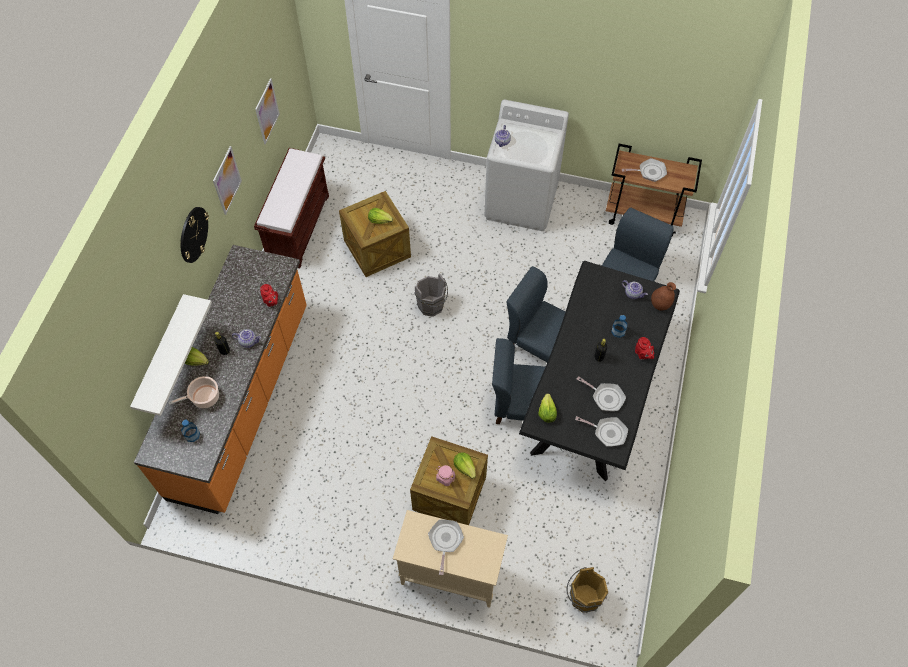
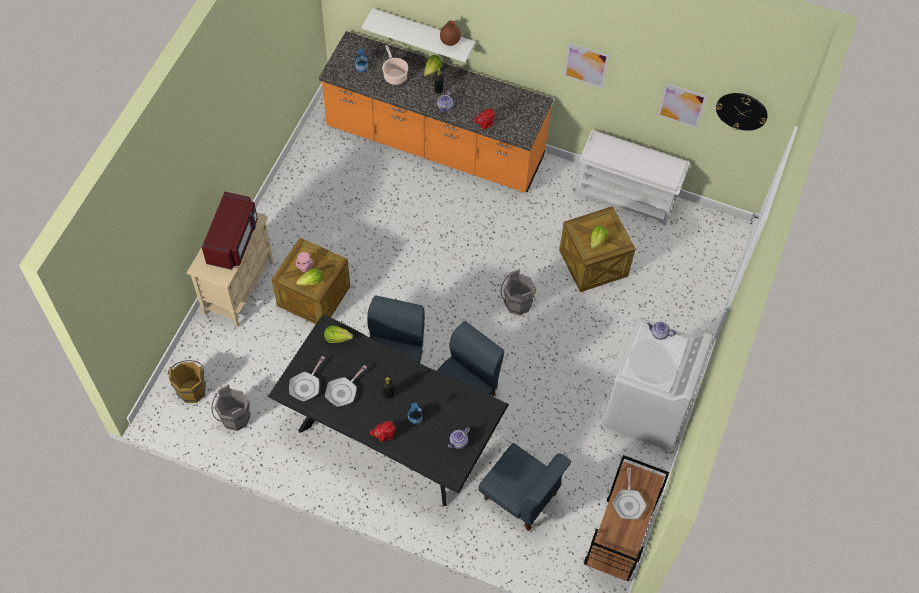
camera: 95 degrees right, 0 degrees up
(193, 234) = (517, 33): wall clock -> wall clock (741, 111)
(298, 227) = (626, 196): brown bench -> white bench
(445, 540) = (233, 240): frying pan -> red microwave
(607, 546) = (233, 419): none -> grey bucket
(660, 304) = (441, 466): brown vase -> brown vase (450, 42)

